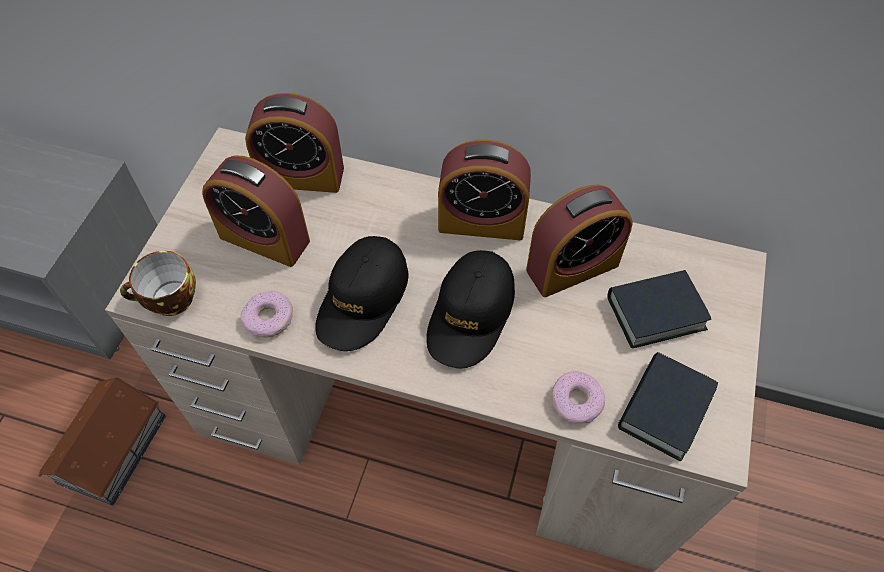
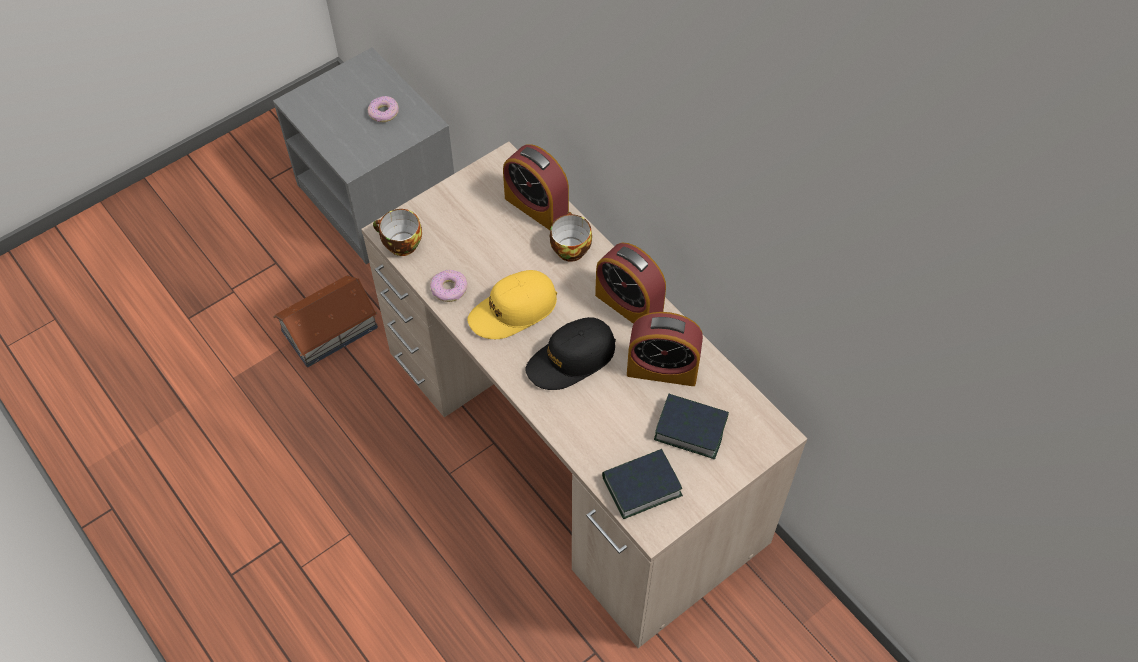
camera: 35 degrees right, 0 degrees up
(264, 239) = (482, 236): alarm clock -> none
(363, 299) = (513, 310): black cap -> yellow cap
(371, 199) = (569, 248): none -> cup
(576, 401) = (591, 448): donut -> donut (384, 113)

